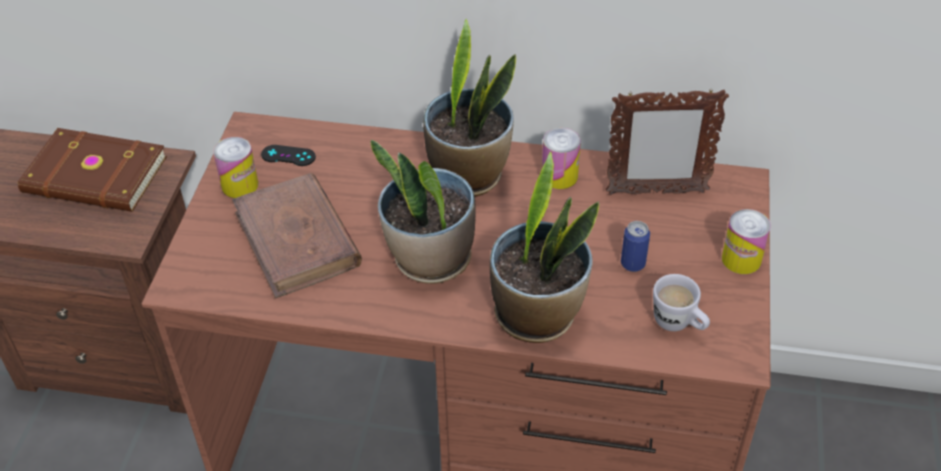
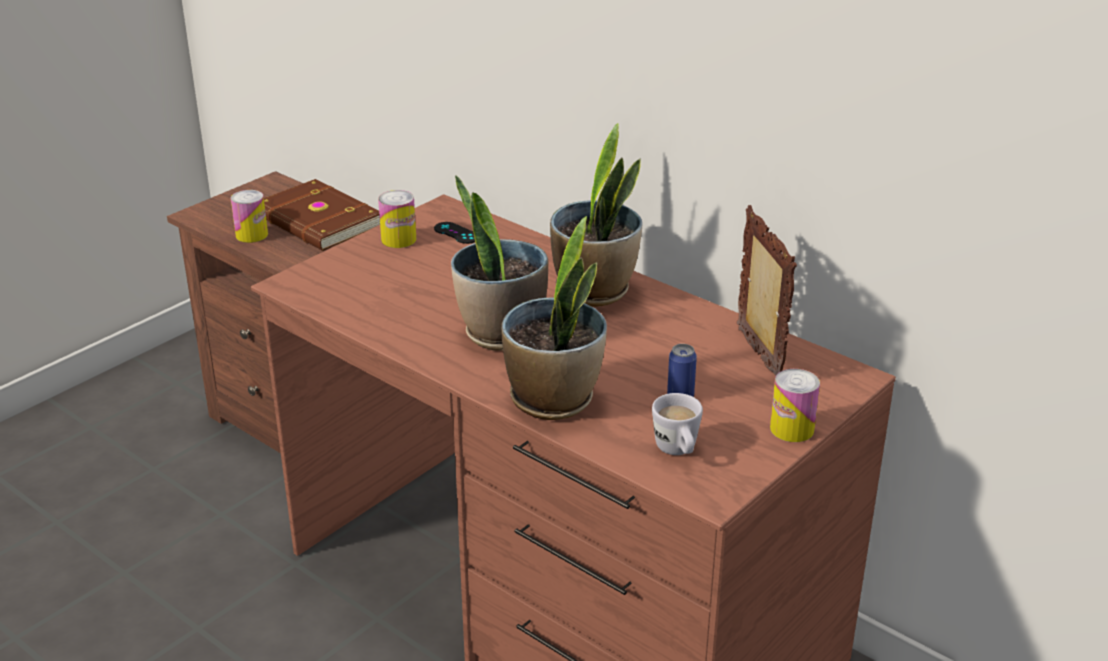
camera: 30 degrees right, 15 degrees down
(297, 240) = (407, 286): brown book -> none
(559, 176) = (677, 316): can -> can (251, 235)
(656, 192) = (758, 356): picture frame -> picture frame turned 135 degrees counterclockwise

